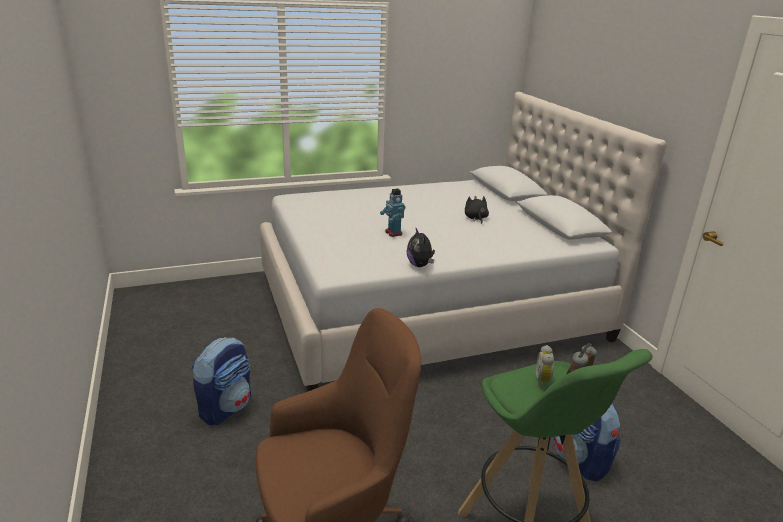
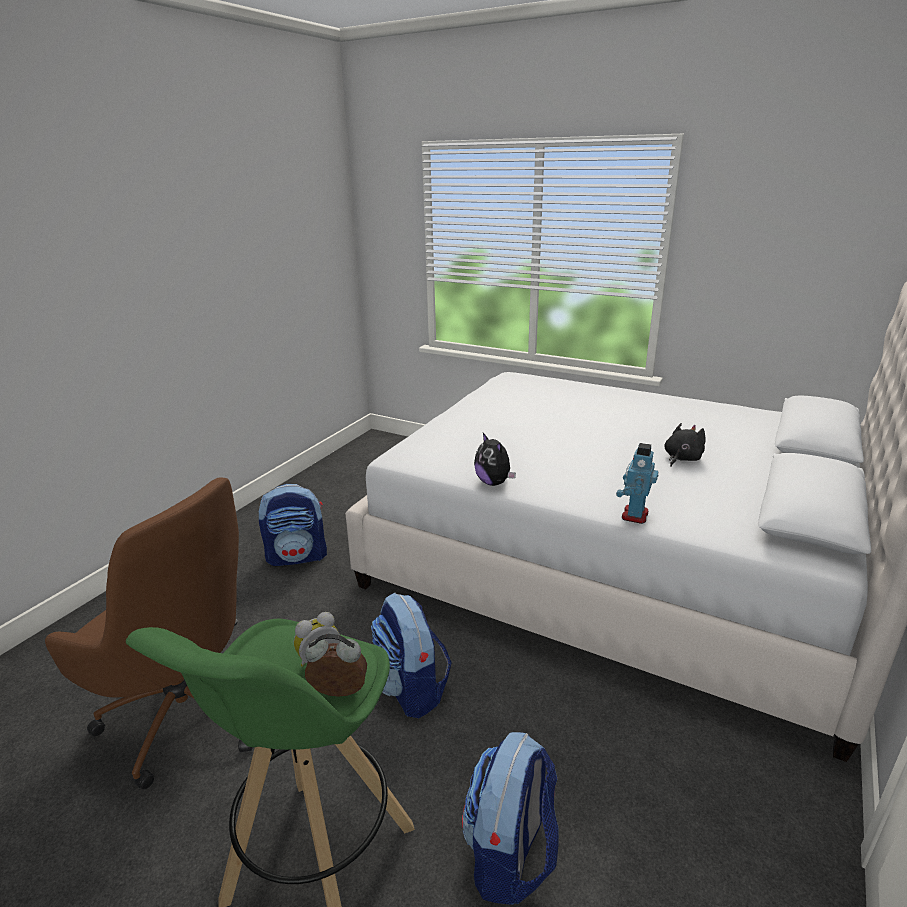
camera: 50 degrees right, 0 degrees up
(393, 233) = (538, 440): toy robot -> toy robot (634, 515)
(420, 265) = (494, 482): plush toy -> plush toy turned 60 degrees counterclockwise
(435, 429) = (411, 689): none -> backpack

